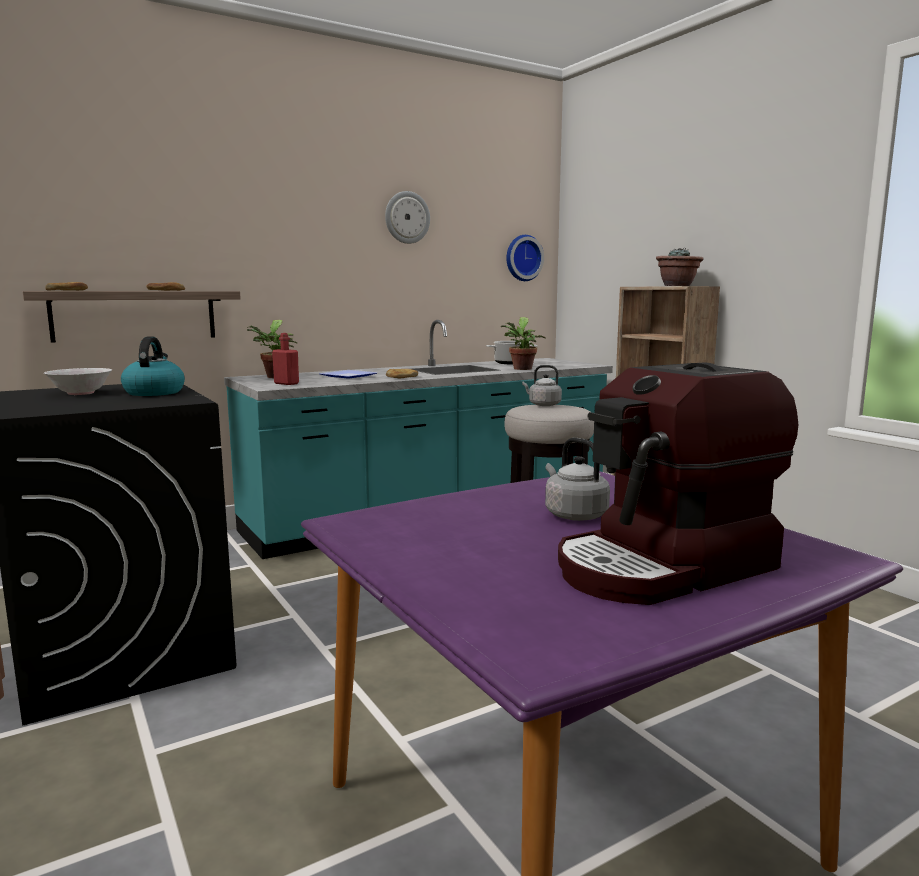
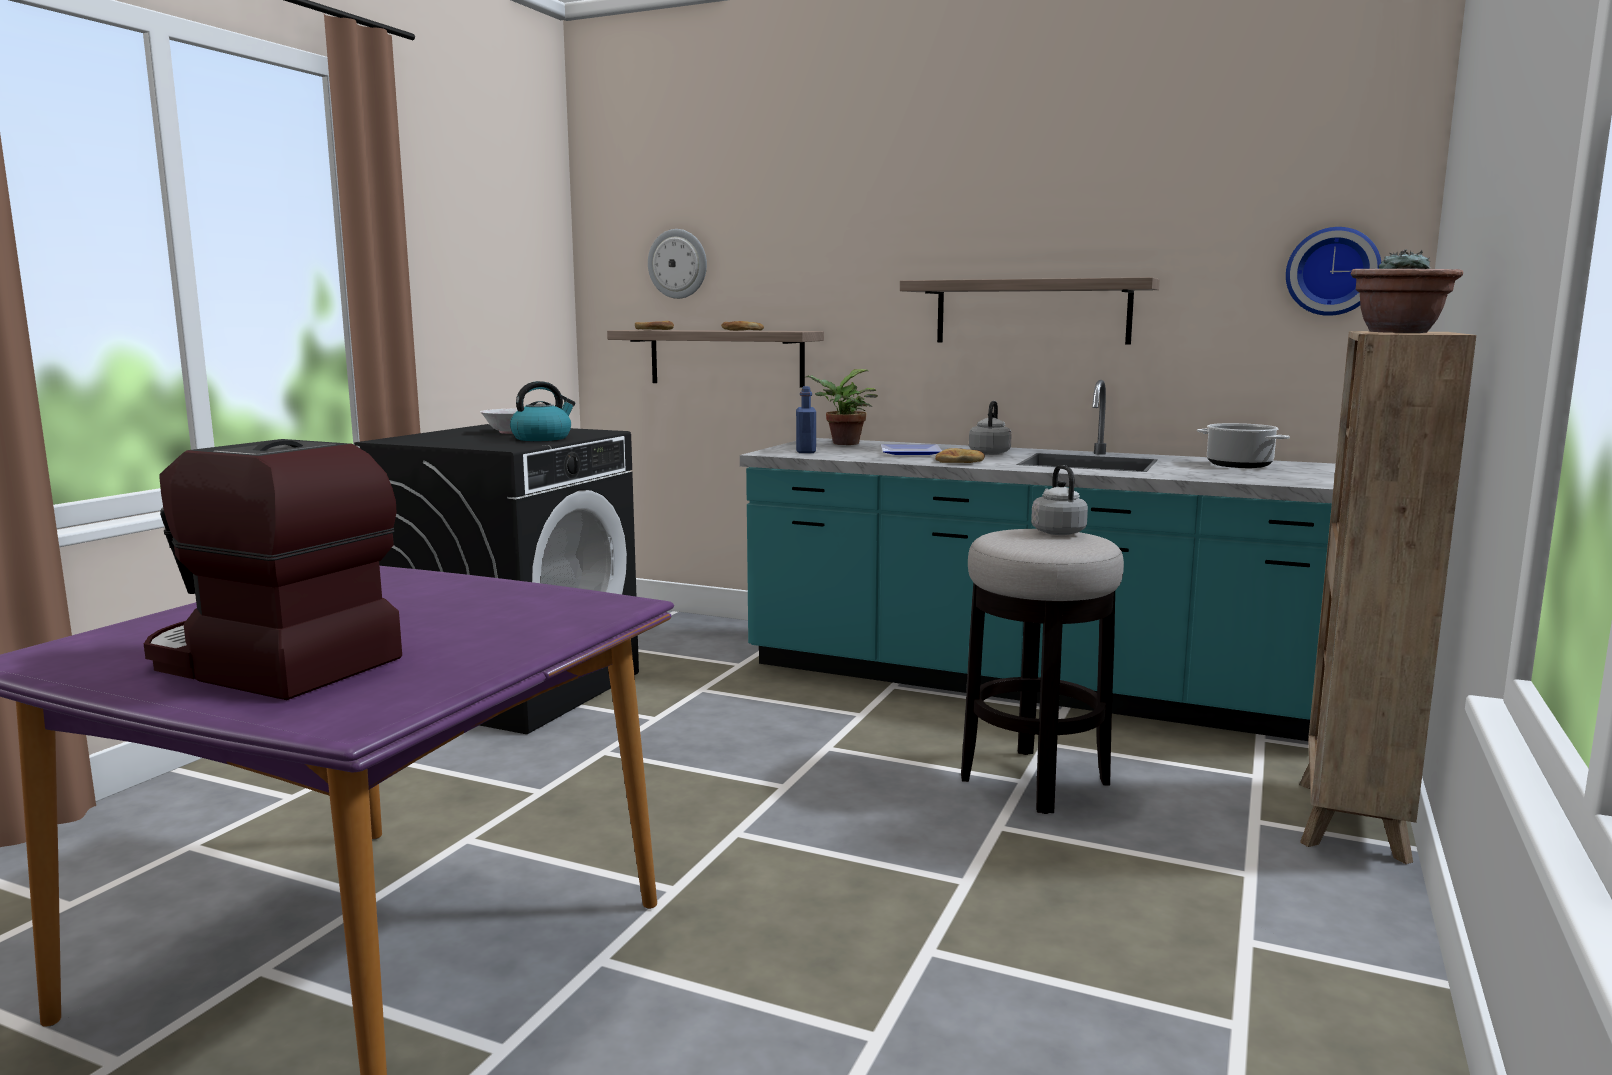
camera: 55 degrees right, 0 degrees up
(286, 383) = (806, 451): red bottle -> blue bottle
(379, 277) = (1032, 312): none -> shelf
(407, 217) = (1086, 216): wall clock -> wall clock (678, 264)
(522, 369) = (1184, 475): potted plant -> none
(573, 514) = (438, 617): grey kettle -> grey kettle (990, 453)

